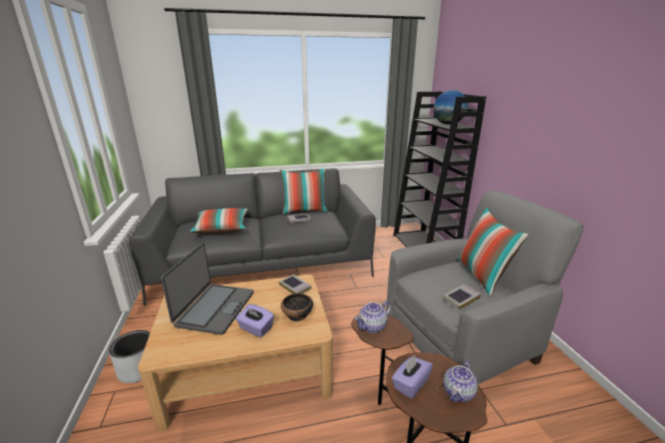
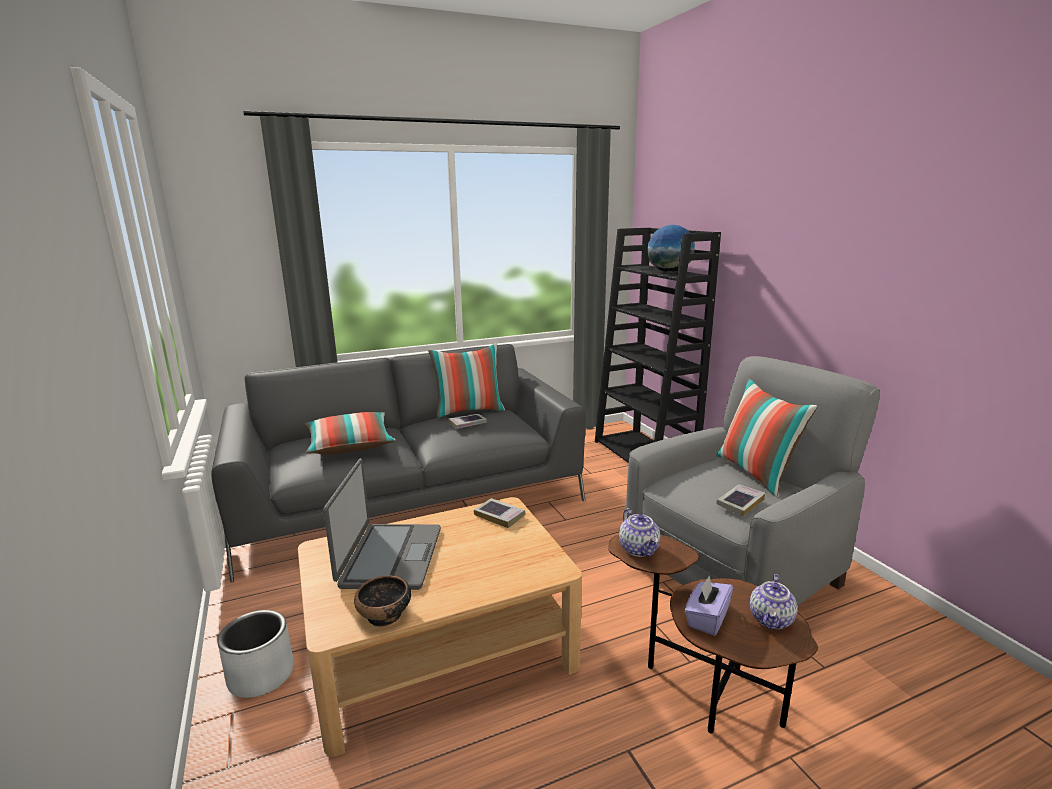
camera: 10 degrees left, 5 degrees down
(256, 328) = (466, 576): purple tissue box -> none
(297, 315) = (519, 551): bowl -> bowl (385, 615)
(372, 326) = (639, 549): teapot -> teapot turned 60 degrees counterclockwise

